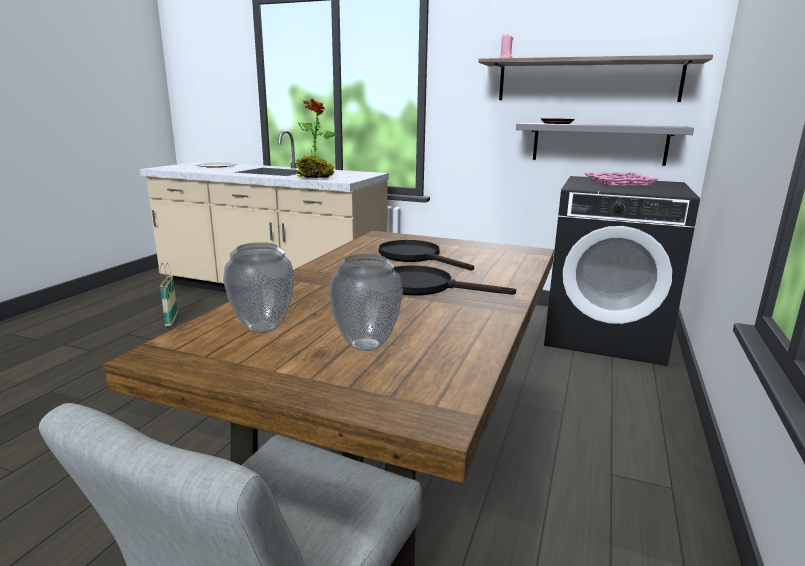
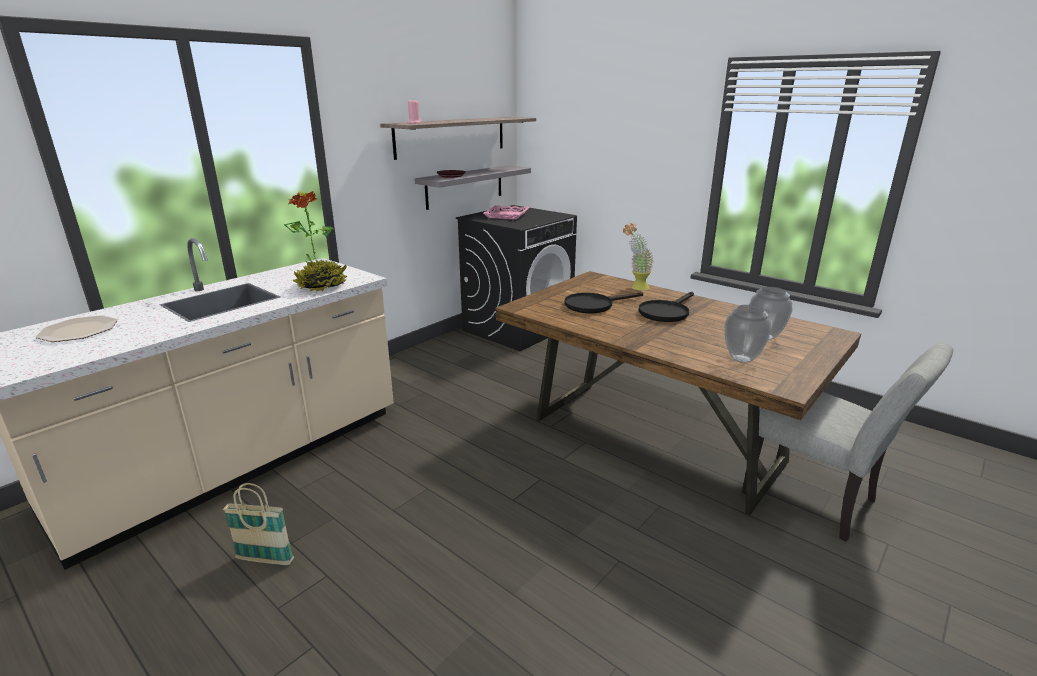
camera: 70 degrees left, 5 degrees up
(514, 269) = (635, 287): none -> potted plant

